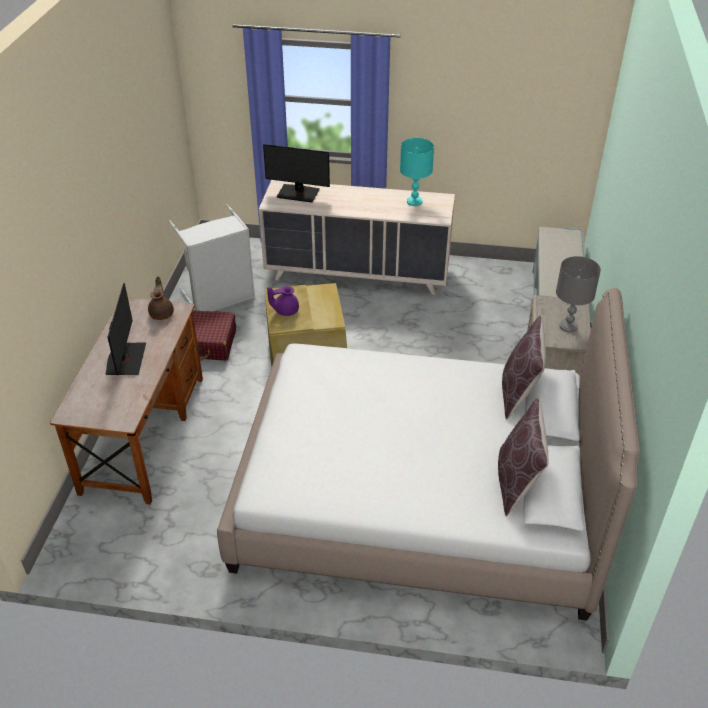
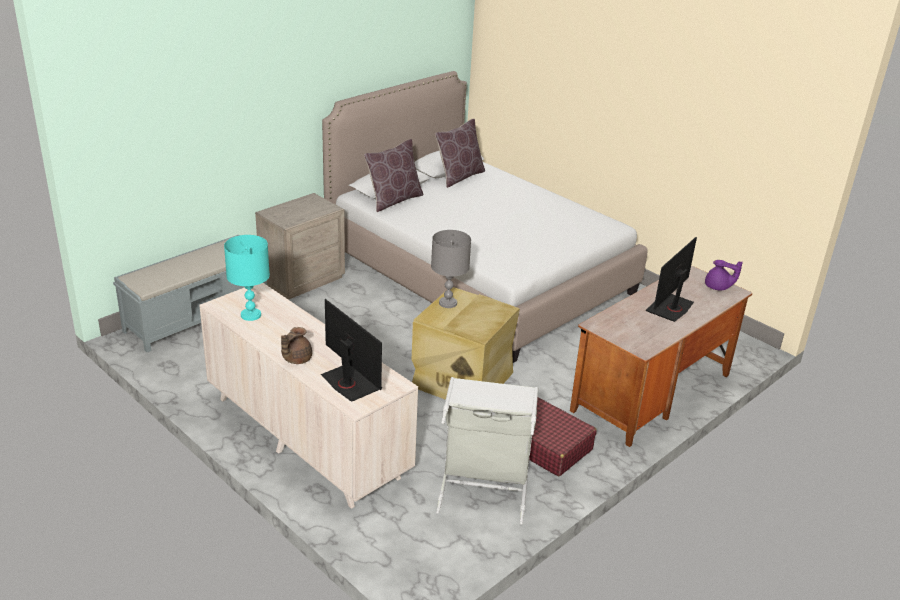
camera: 145 degrees left, 10 degrees down
(162, 313) = (614, 329): brown teapot -> brown teapot (296, 359)
(285, 310) = (487, 316): purple teapot -> purple teapot (718, 287)
(568, 326) = (301, 206): grey table lamp -> grey table lamp (448, 303)

